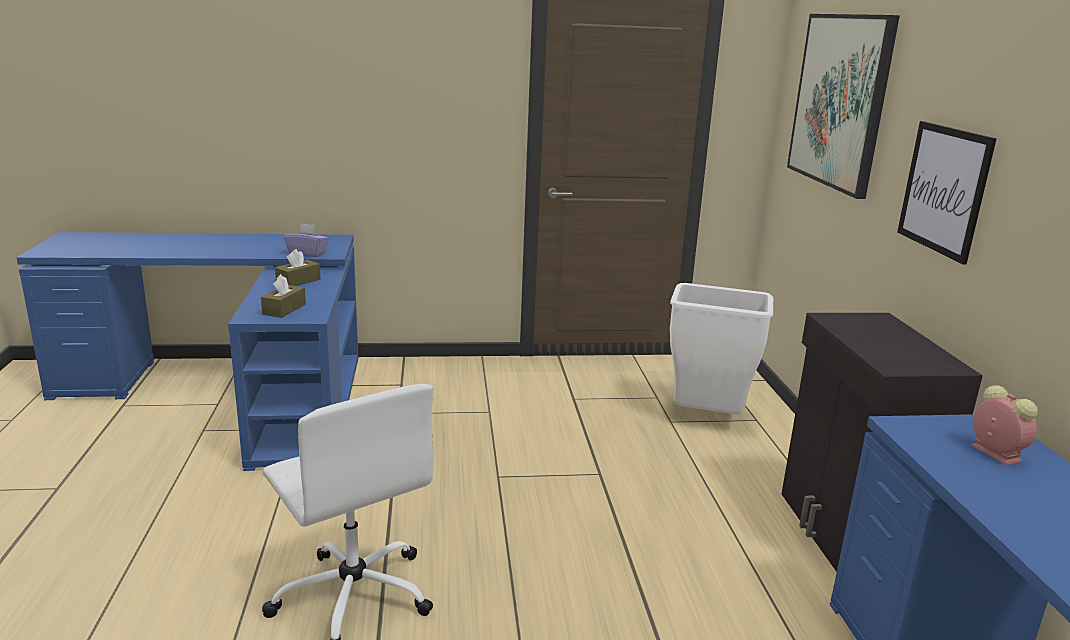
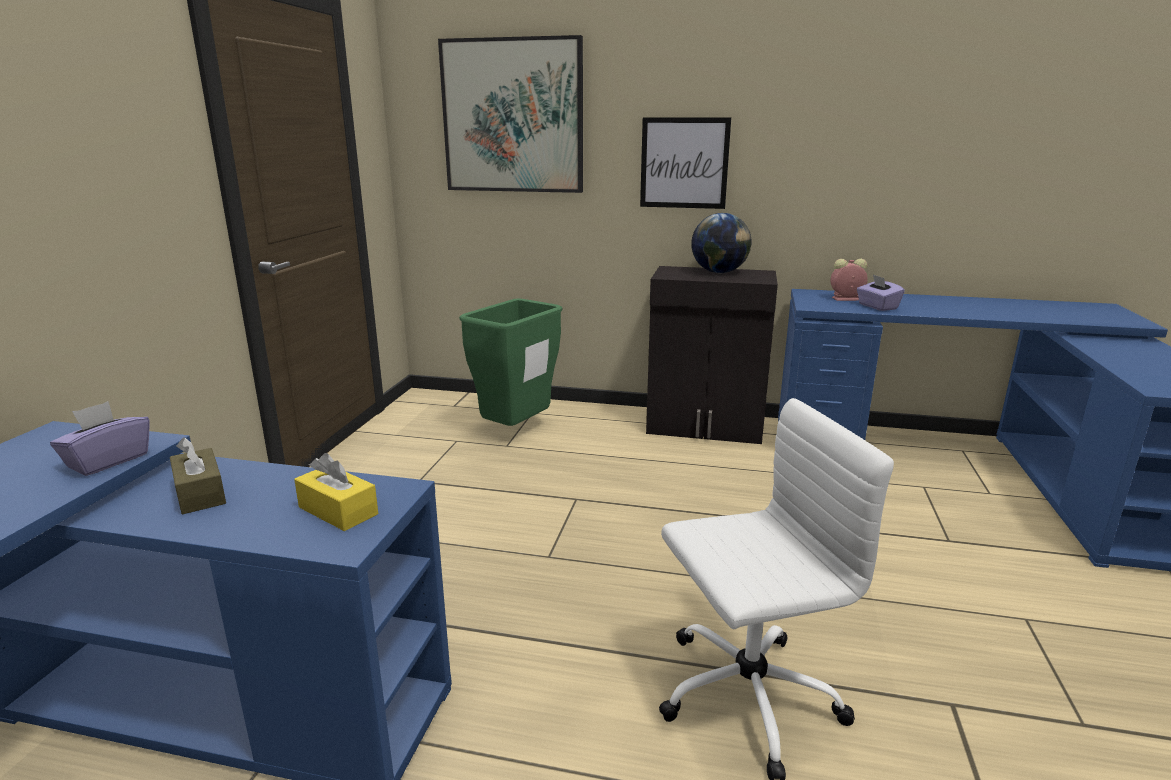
camera: 70 degrees left, 0 degrees up
(284, 309) = (338, 511): brown tissue box -> yellow tissue box
(705, 420) = (516, 431): white trash can -> green trash can
(902, 342) = (719, 272): none -> globe
(979, 476) = (877, 307): none -> purple tissue box

